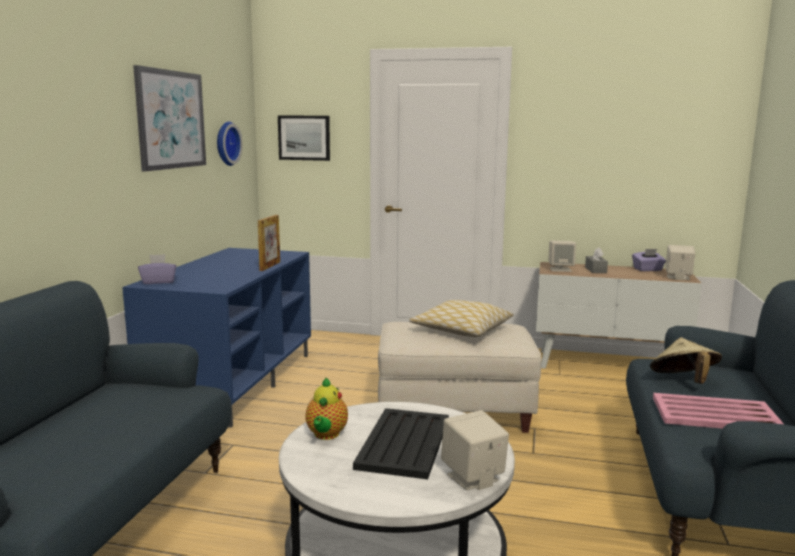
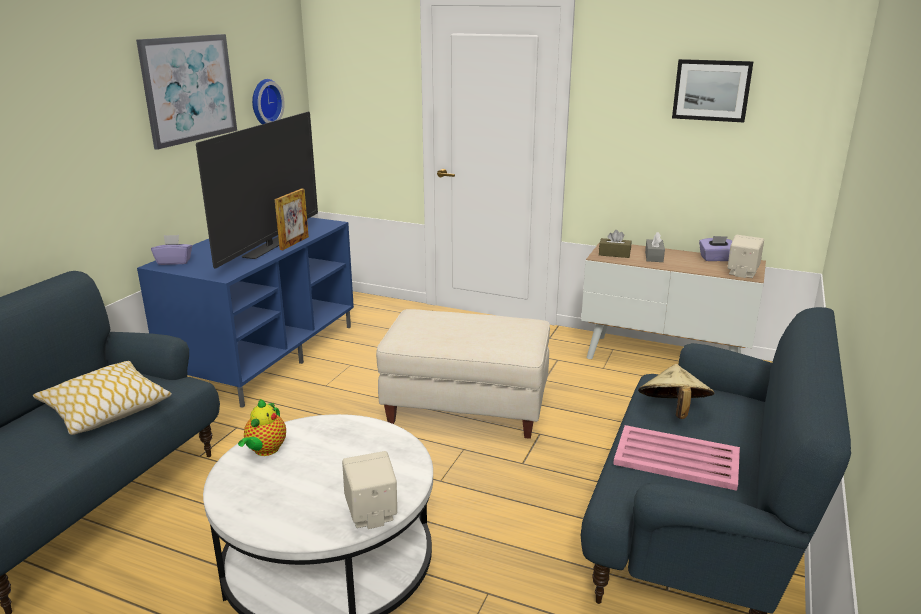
camera: 10 degrees right, 10 degrees up
(248, 269) = (270, 246): none -> television
(304, 138) = (355, 91): picture -> picture (711, 90)
(403, 444) = (330, 467): black tray -> none
(461, 330) = (473, 326): pillow -> pillow (105, 409)
(560, 269) = (614, 254): beige speaker -> brown tissue box

